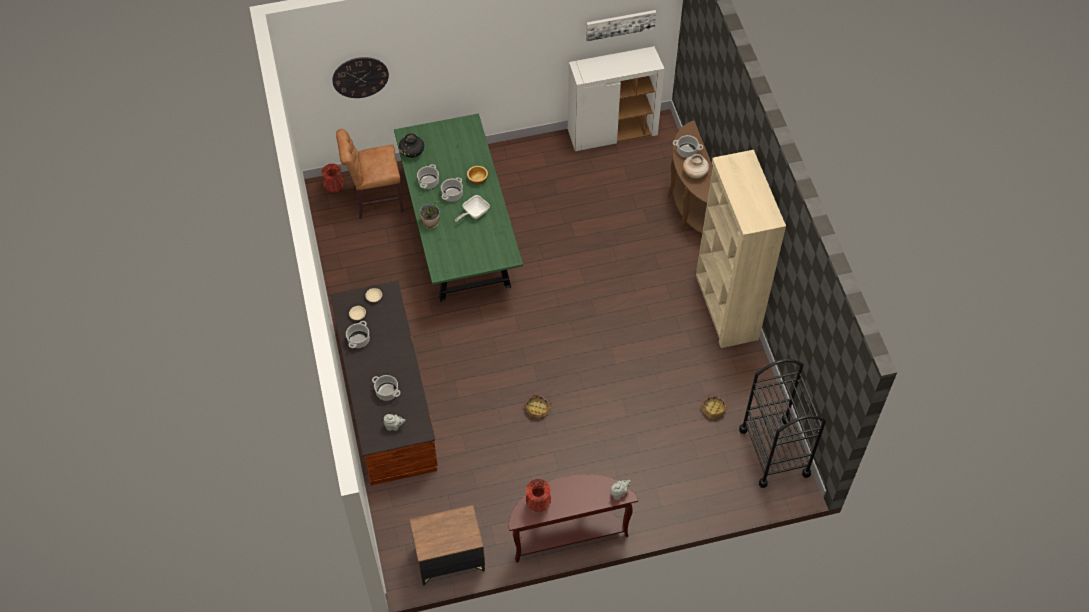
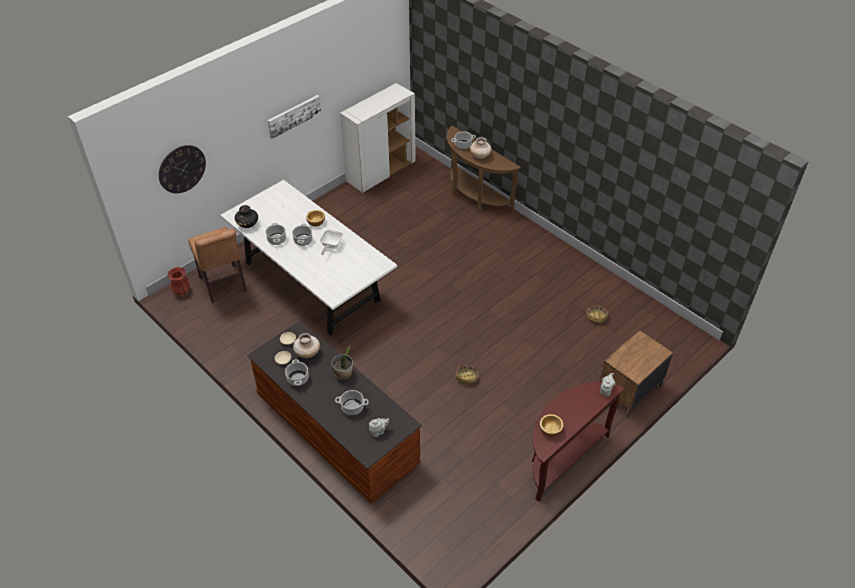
camera: 30 degrees left, 10 degrees down
(375, 200) = (223, 286): brown chair -> brown chair turned 75 degrees counterclockwise
(383, 318) = (307, 353): none -> beige vase
(430, 223) = (299, 266): potted plant -> potted plant (343, 373)
(449, 559) = (482, 529): brown nightstand -> brown nightstand (628, 392)
(459, 234) = (311, 282): green dining table -> white dining table
(538, 504) = (550, 430): red vase -> bowl
(620, 24) = (371, 66): picture -> picture (294, 116)
(726, 307) = (550, 248): beige bookcase -> none
(774, 452) = (661, 325): black cart -> none

